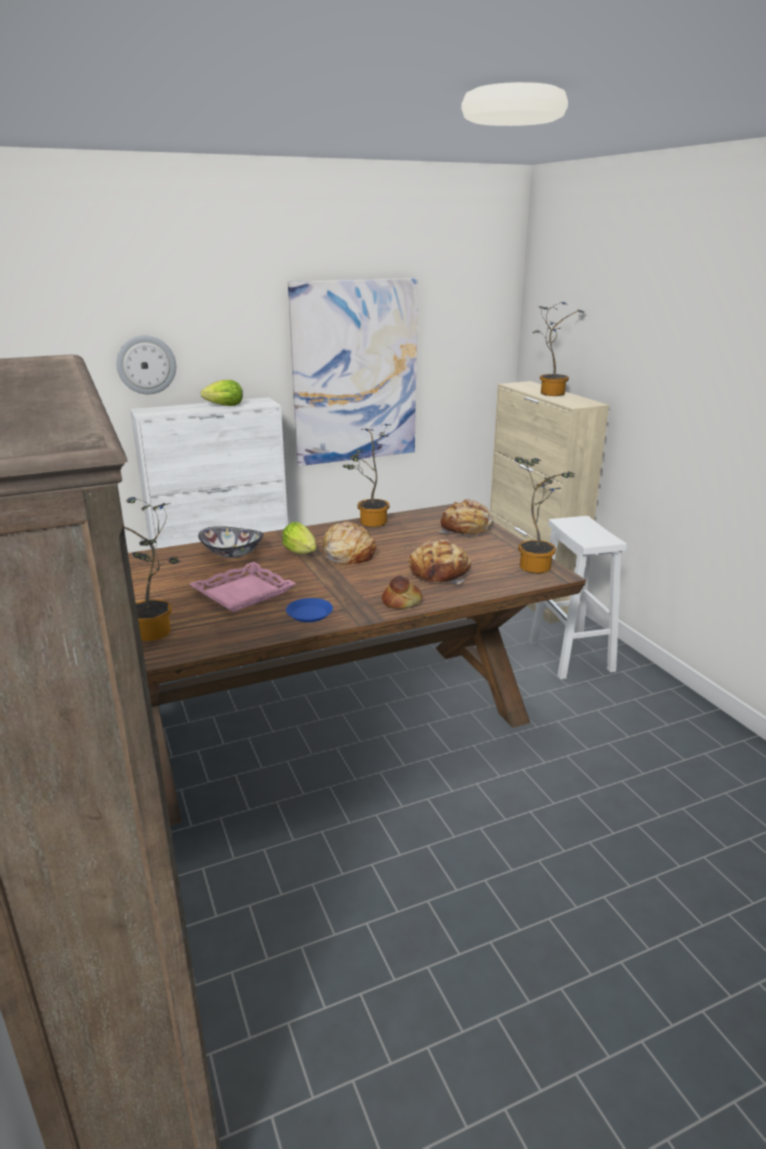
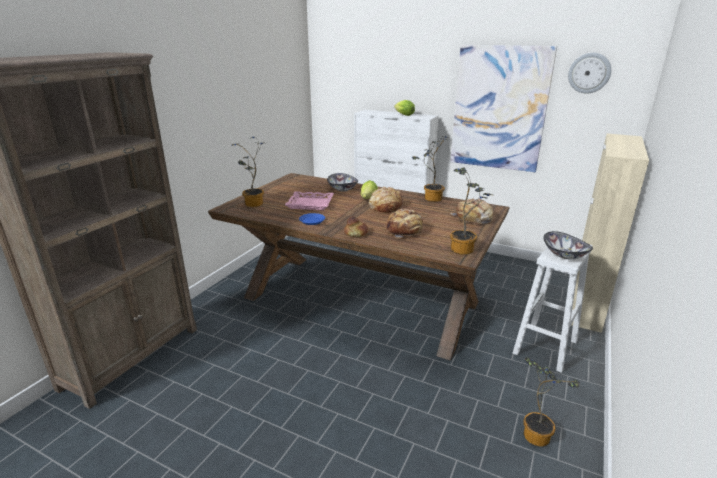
camera: 50 degrees right, 0 degrees up
(146, 364) = (377, 87): wall clock -> wall clock (589, 73)
(550, 393) = (626, 144): potted plant -> potted plant (536, 433)
(593, 535) = (564, 255): none -> bowl

